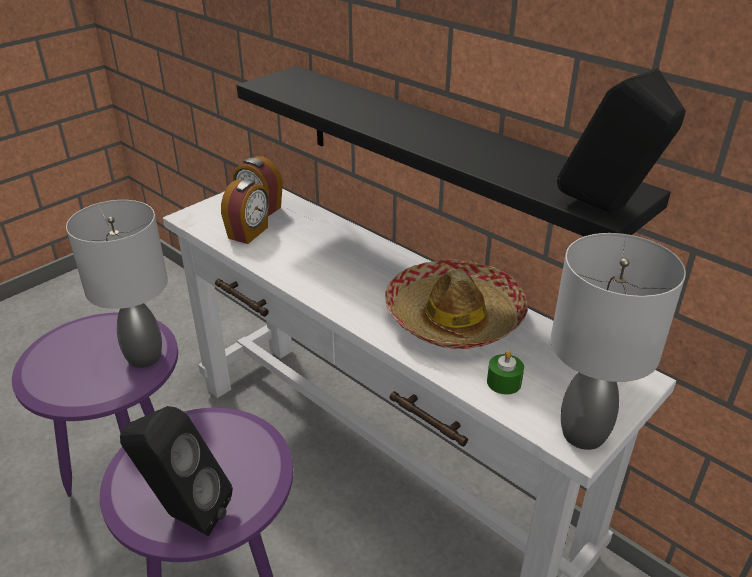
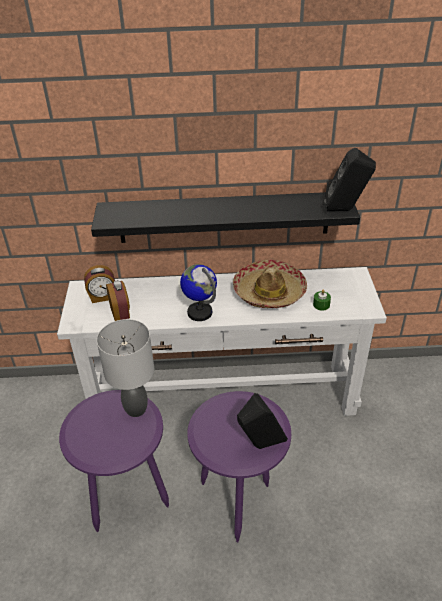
camera: 45 degrees left, 5 degrees up
(327, 285) = (200, 312): none -> globe
(581, 434) = (366, 305): grey table lamp -> none

